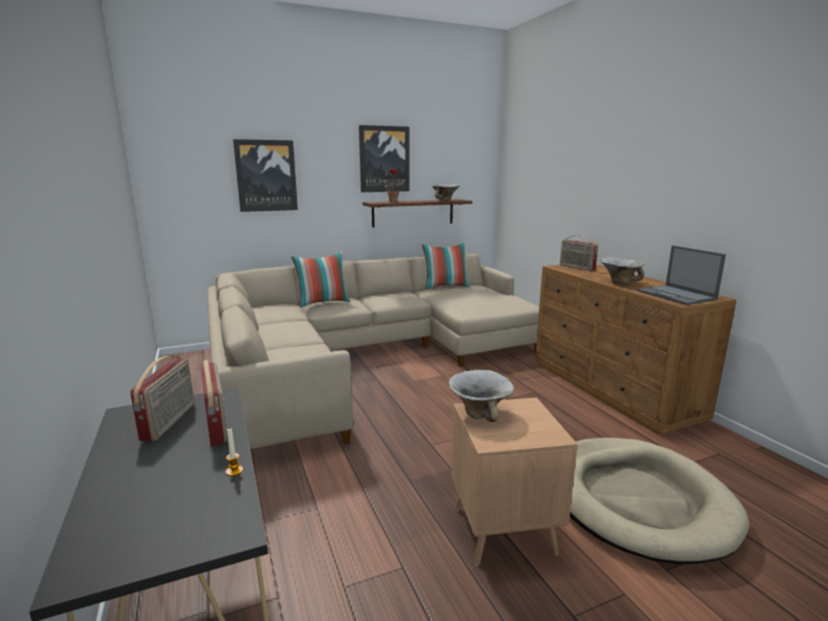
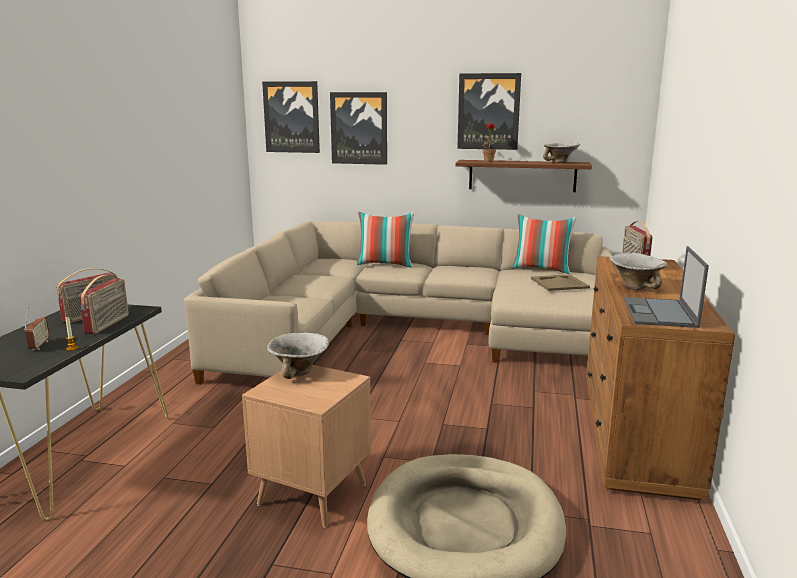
camera: 35 degrees right, 0 degrees up
(175, 484) = (39, 345): none -> radio
(189, 165) = (291, 117): none -> picture
(479, 294) = (559, 283): none -> beige tray

